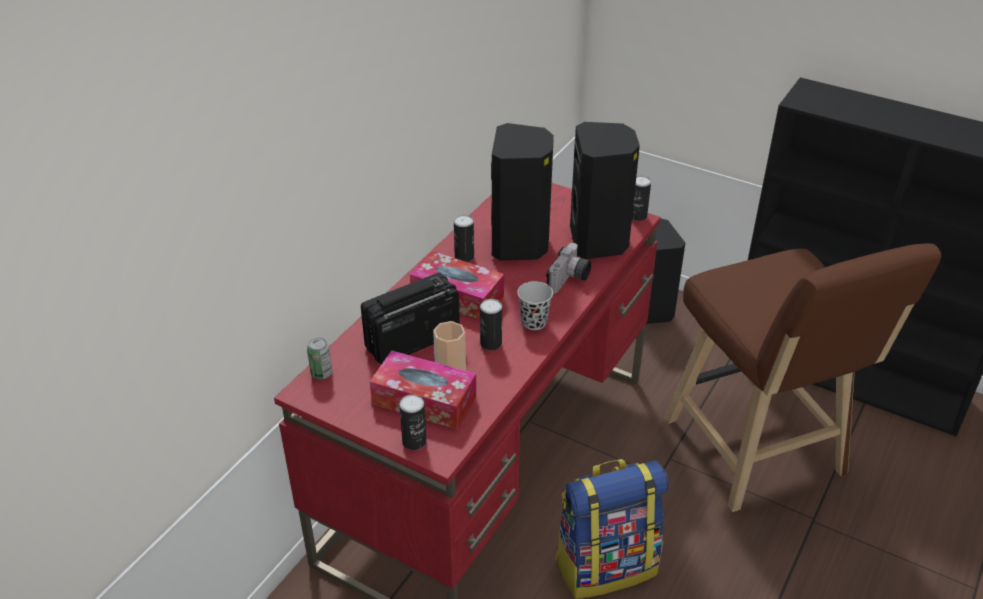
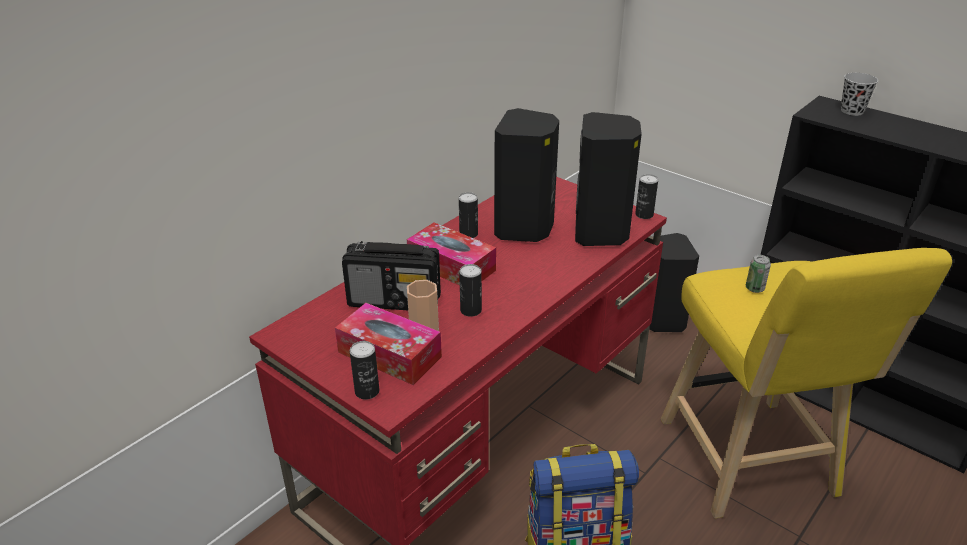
camera: 10 degrees right, 5 degrees down
(321, 373) = (301, 320): can -> can (754, 288)
(411, 341) = (395, 300): radio -> radio turned 150 degrees counterclockwise
(534, 322) = (518, 296): black cup -> black cup (852, 111)
(569, 280) = (563, 263): camera -> none
(758, 453) = (750, 464): brown stool -> yellow stool

